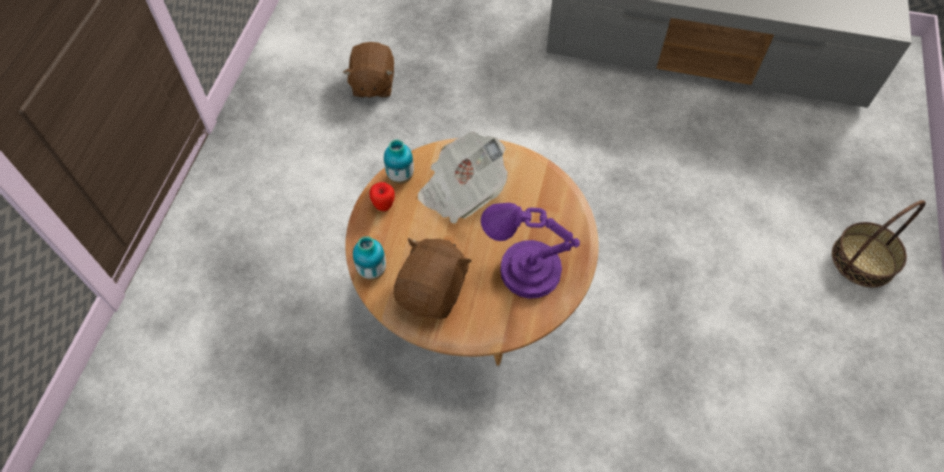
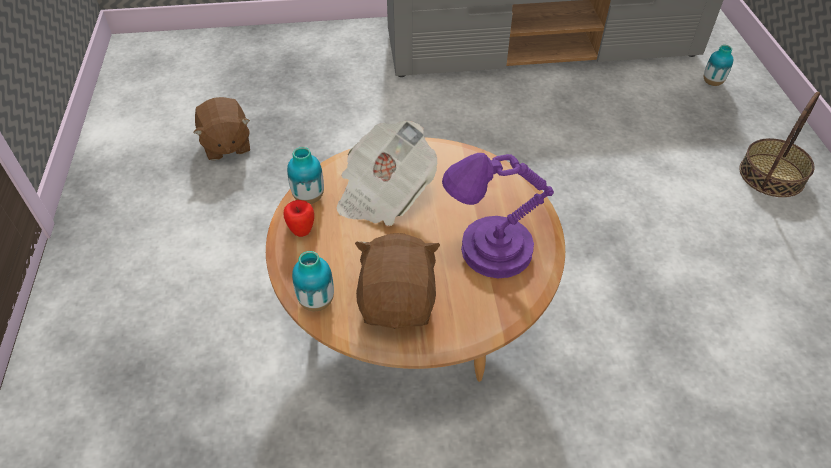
camera: 20 degrees left, 10 degrees down
(861, 141) = (712, 82): none -> vase

